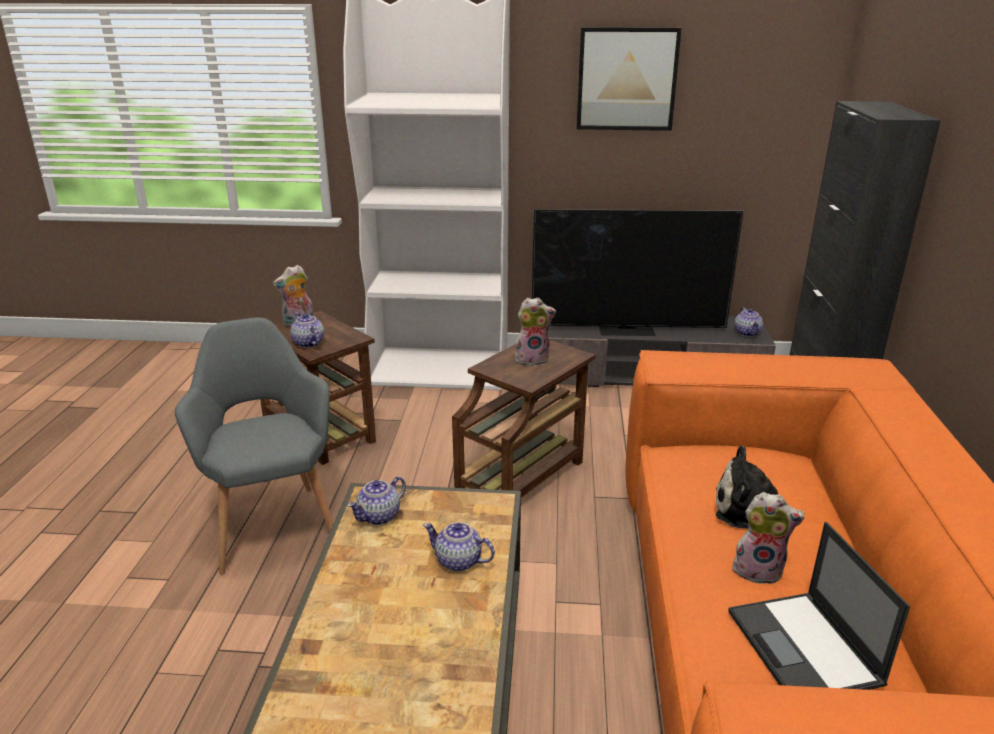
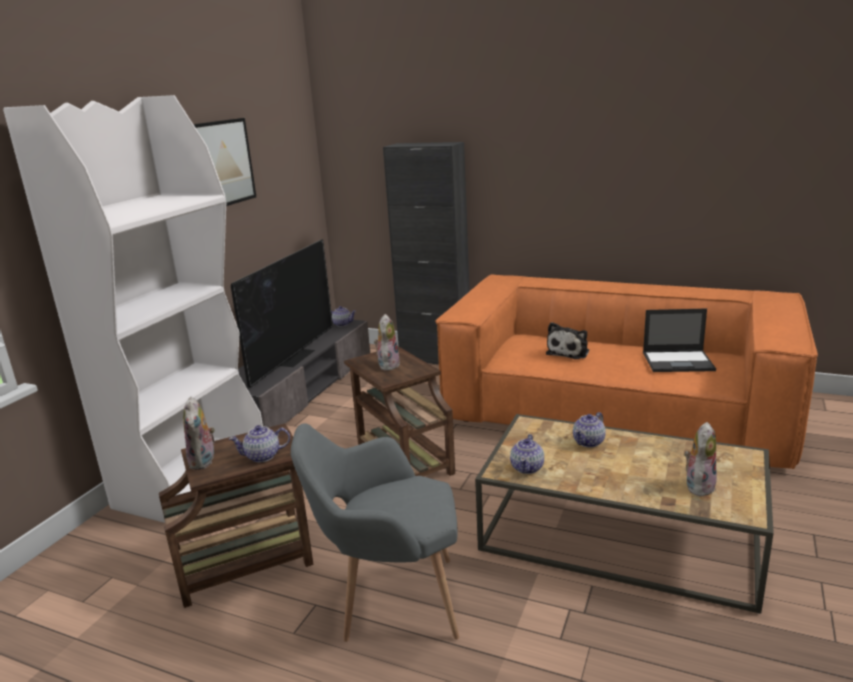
camera: 70 degrees left, 5 degrees down
(379, 516) = (527, 467): teapot -> teapot turned 45 degrees clockwise
(759, 570) = (620, 360): plush toy -> plush toy (698, 485)

